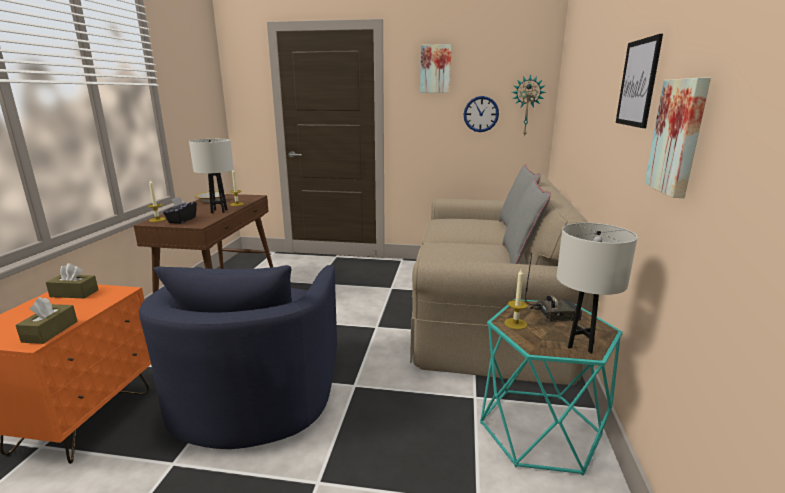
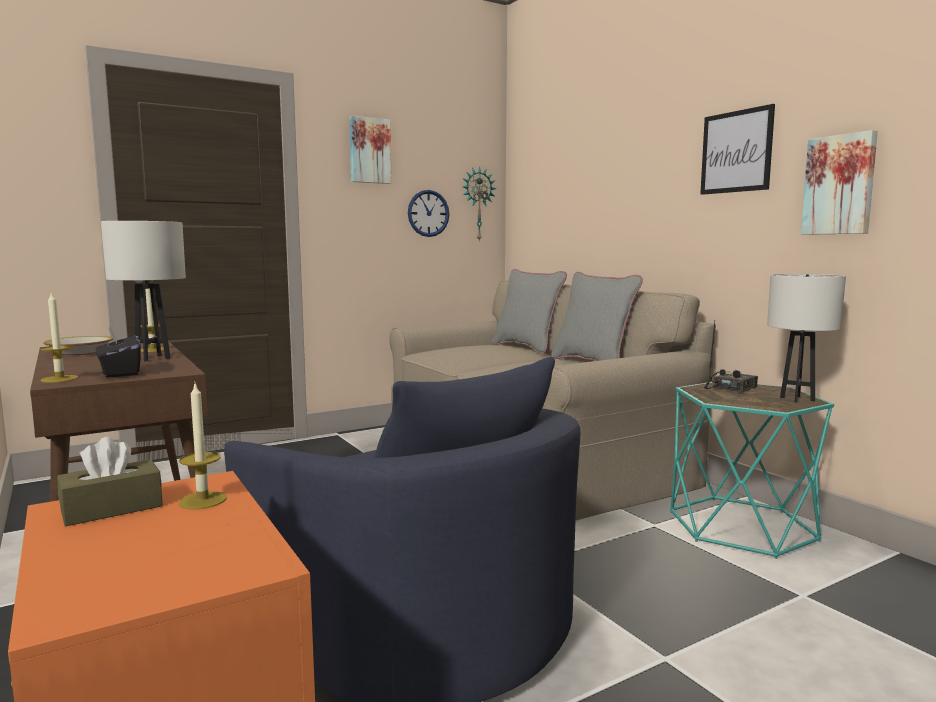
camera: 40 degrees left, 10 degrees down
(50, 331) = (249, 548): brown tissue box -> none
(515, 323) = (725, 399): candle -> candle (202, 500)

